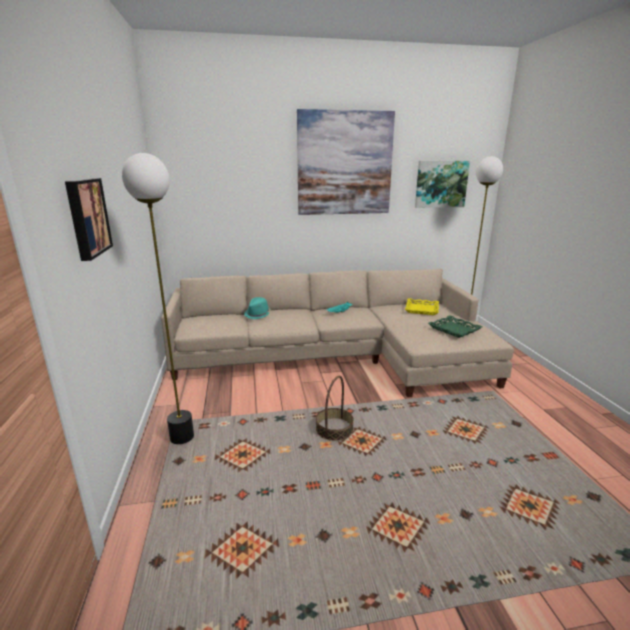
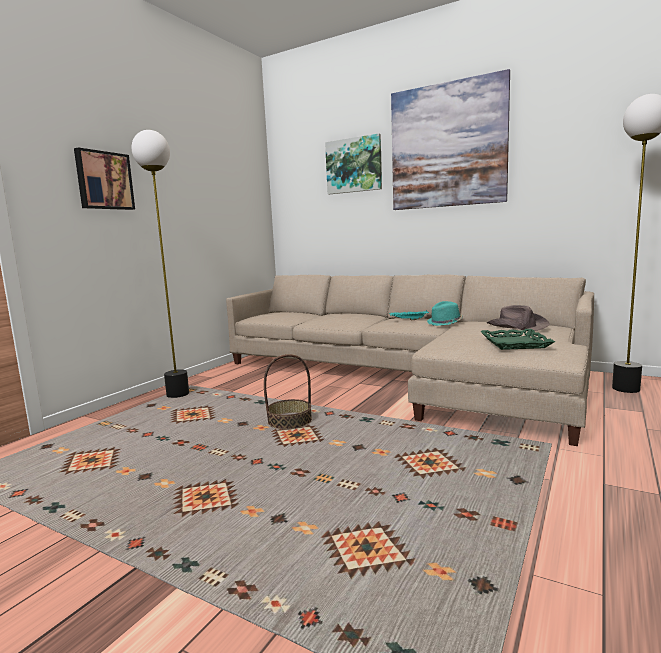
camera: 40 degrees right, 10 degrees down
(258, 314) = (327, 314): turquoise hat -> turquoise hat (445, 323)
(421, 309) = (516, 326): yellow tray -> brown hat
(441, 184) = (591, 155): picture -> picture (354, 165)

